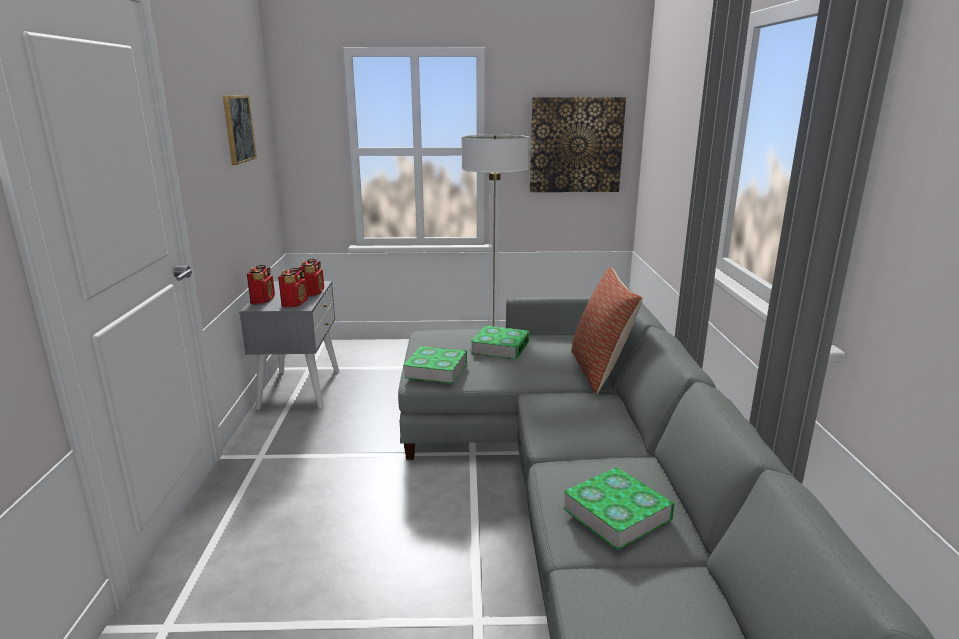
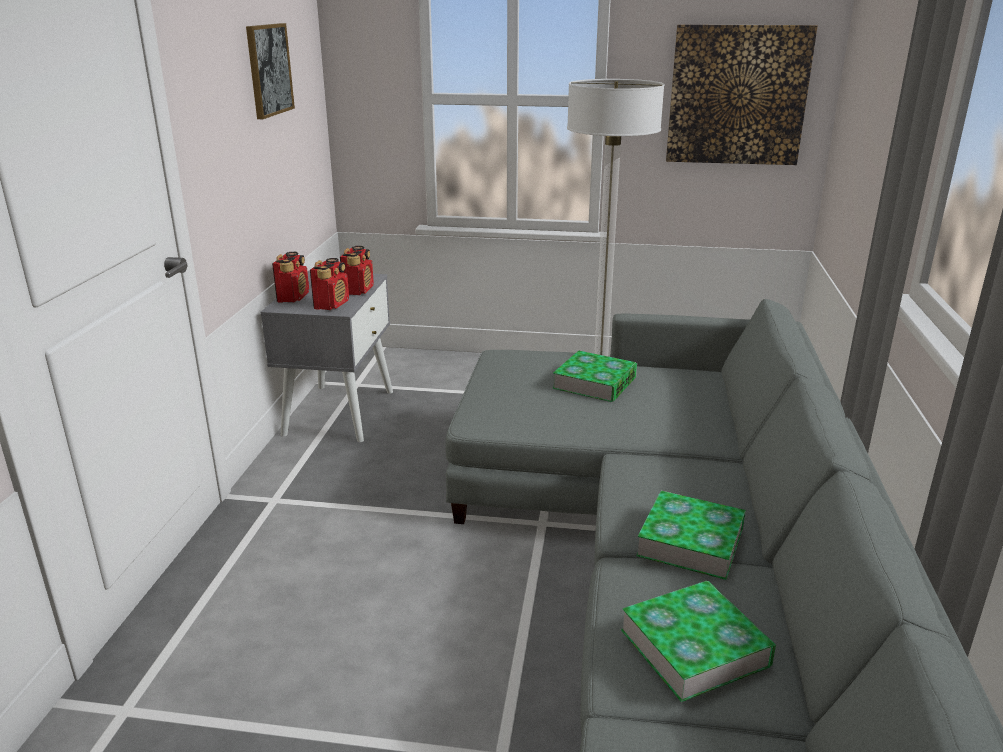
camera: 10 degrees right, 5 degrees up
(436, 369) = (500, 409): book -> book (690, 541)
(599, 370) = (726, 429): pillow -> none

